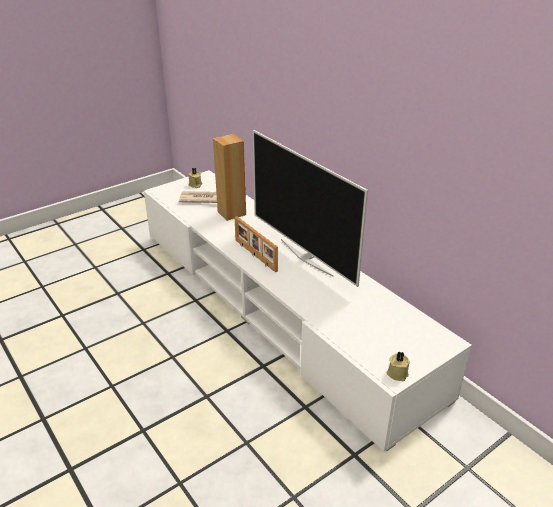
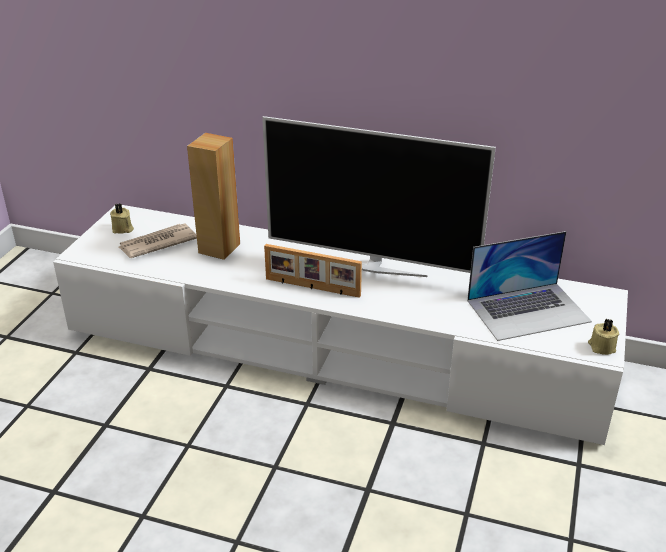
camera: 35 degrees left, 0 degrees up
(375, 326) = (528, 310): none -> laptop

